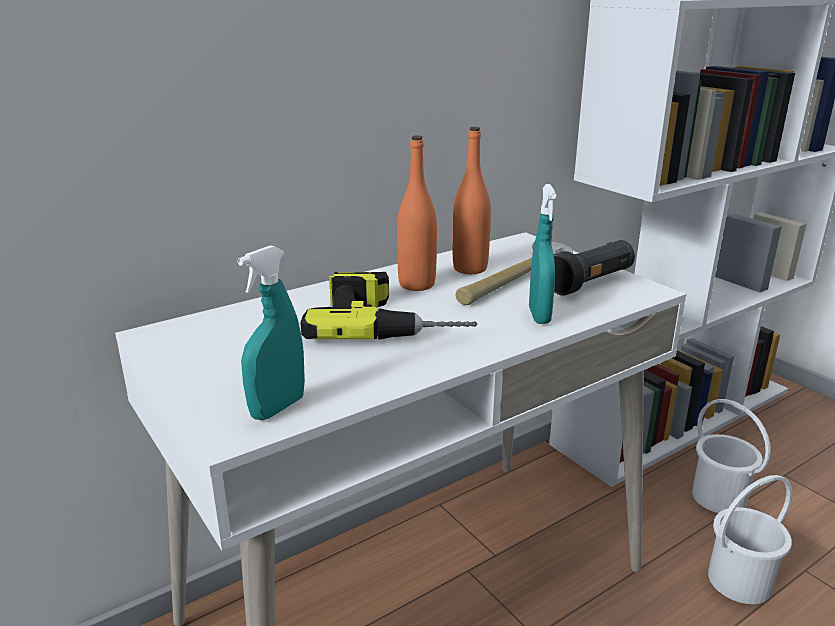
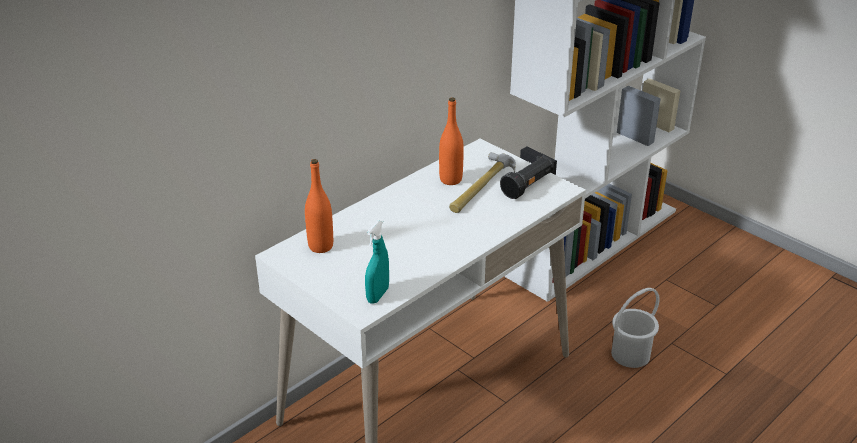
camera: 10 degrees left, 10 degrees up
(391, 320) = (415, 229): power drill -> none
(416, 284) = (421, 198): orange bottle -> orange bottle (321, 246)
(539, 316) = (501, 217): turquoise spray bottle -> none
(719, 496) = (620, 300): white bucket -> none

